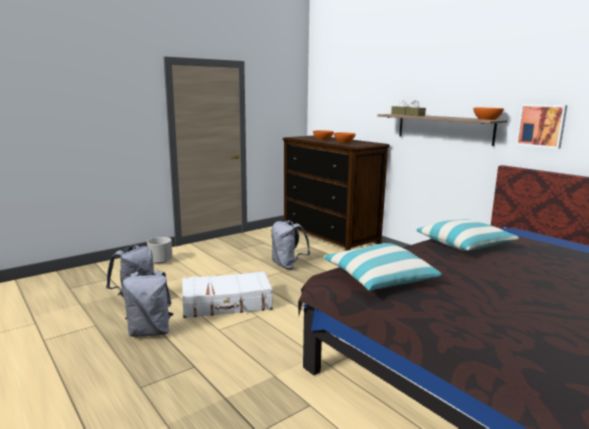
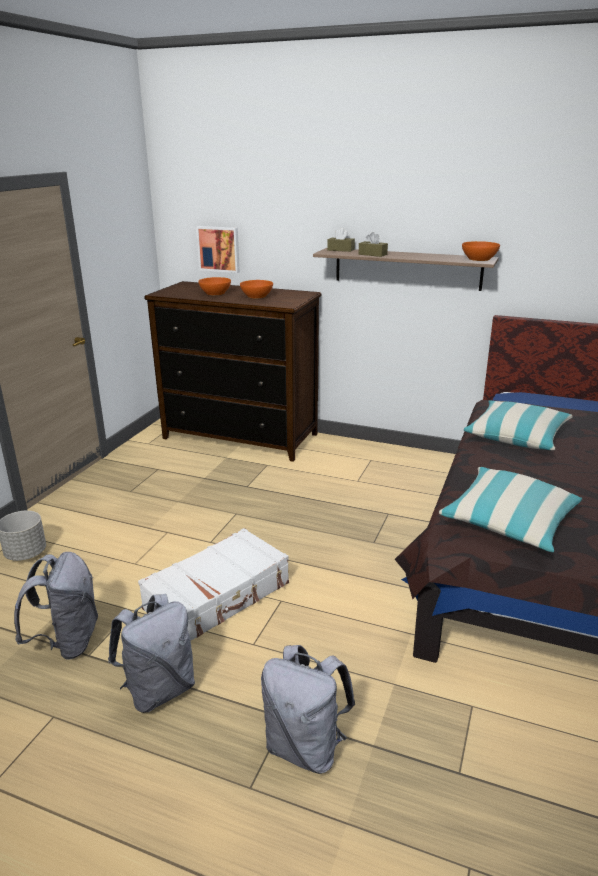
camera: 30 degrees left, 10 degrees up
(288, 265) = (233, 501): grey backpack -> grey backpack (306, 747)
(541, 125) = (544, 264): picture -> picture (219, 249)

